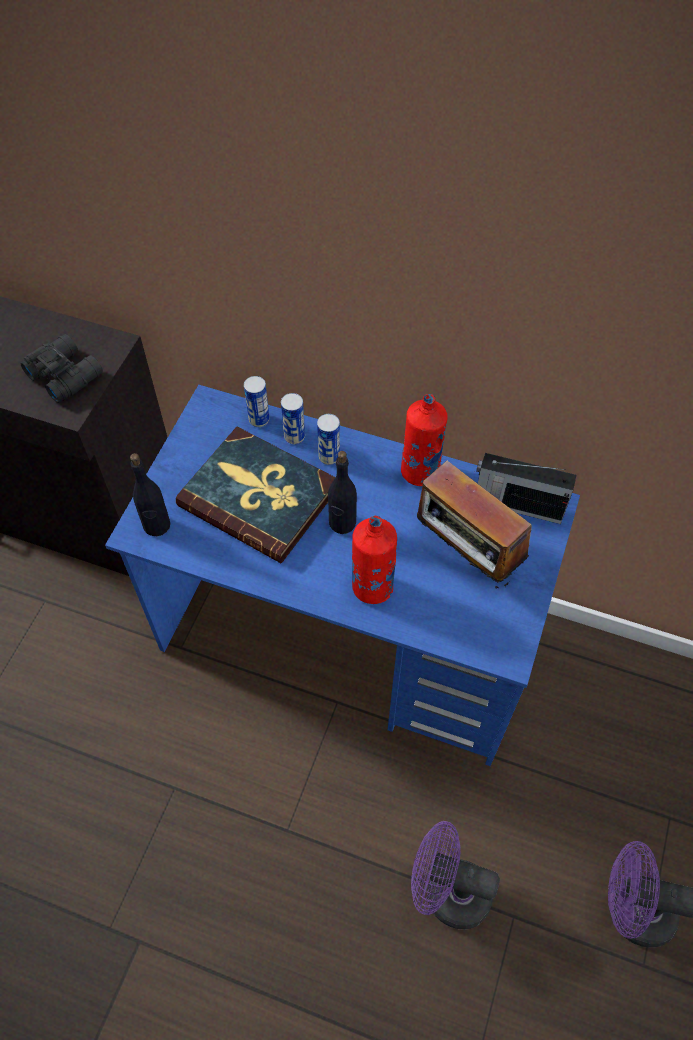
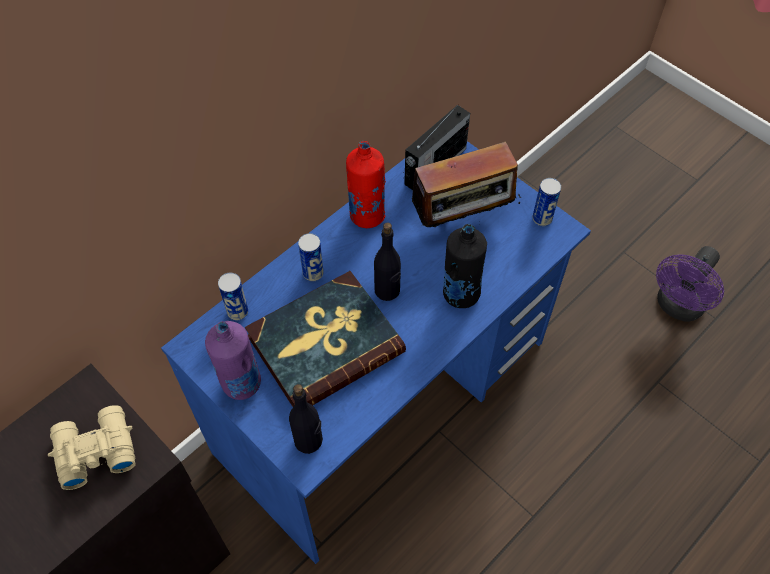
camera: 65 degrees left, 0 degrees up
(65, 374) = (94, 450): black binoculars -> beige binoculars
(189, 453) = (241, 384): none -> purple bottle
(294, 436) = (274, 291): can -> can (542, 218)
(372, 586) = (460, 294): red bottle -> black bottle
(447, 891) = (625, 417): purple fan -> none

